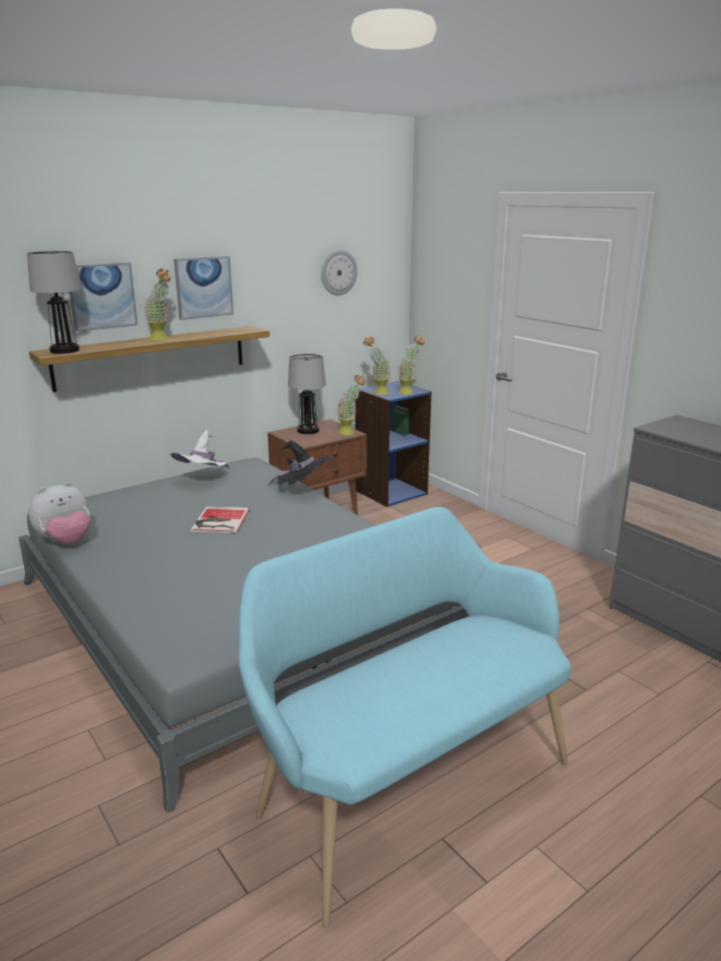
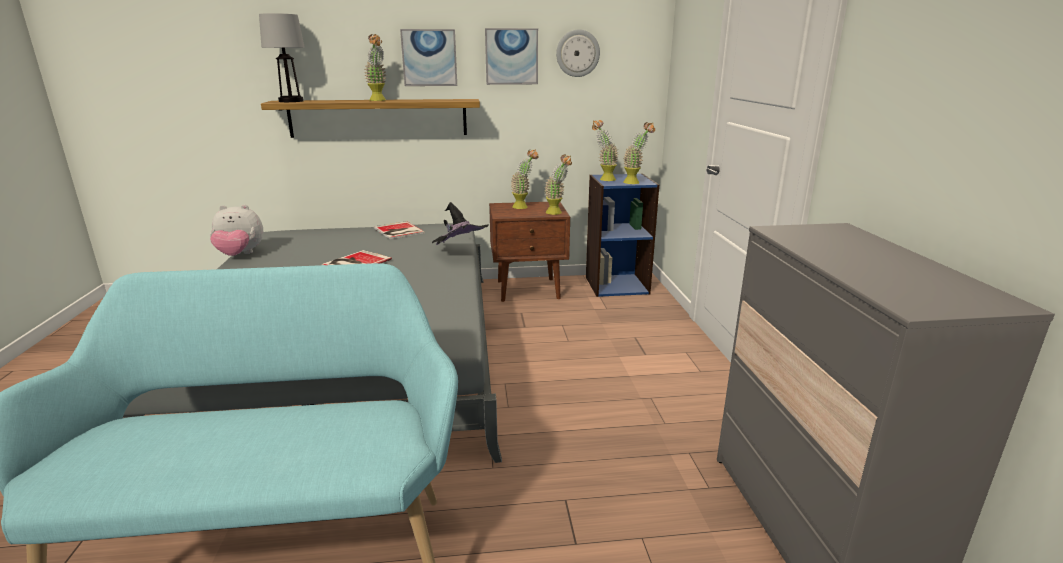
camera: 30 degrees right, 0 degrees up
(102, 296) = (333, 59): picture -> picture (511, 56)
(203, 479) = (398, 231): white hat -> book
(308, 431) = (524, 206): table lamp -> potted plant

